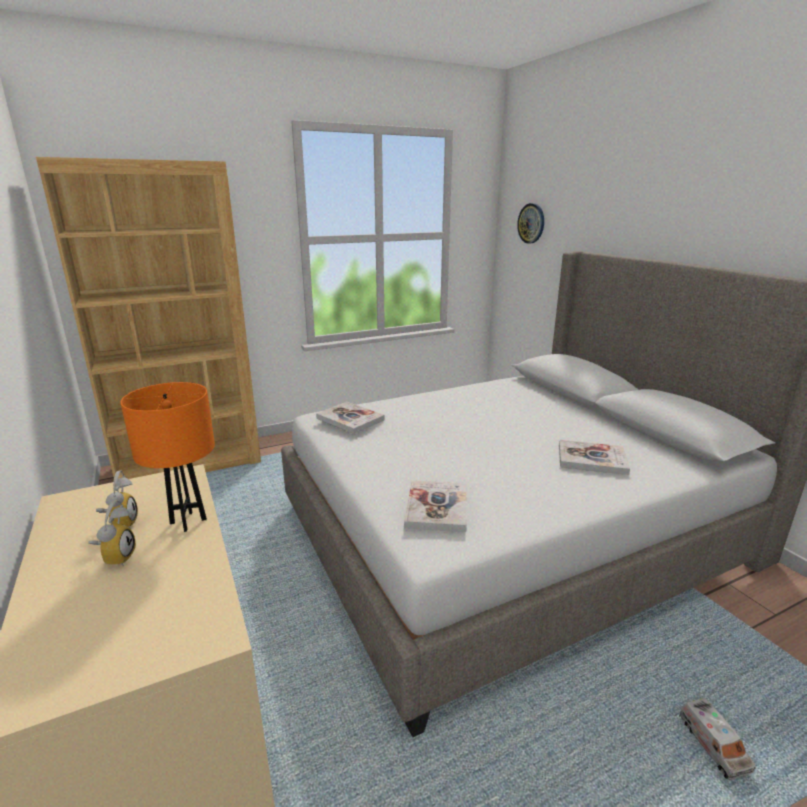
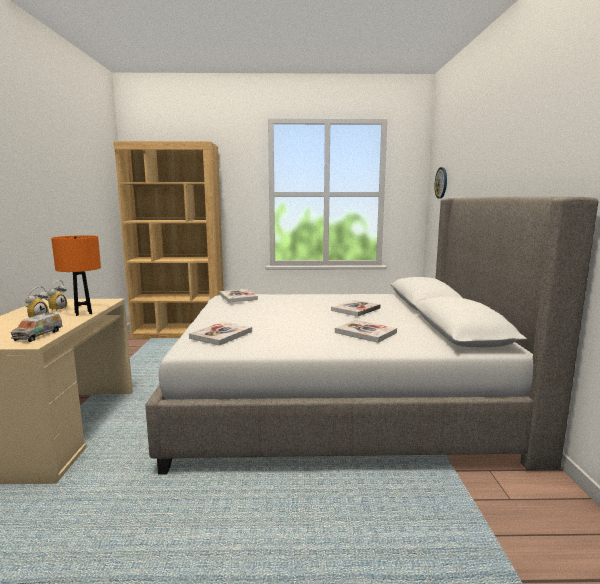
camera: 25 degrees right, 10 degrees down
(523, 416) = (356, 309): none -> book
(713, 746) = (346, 545): toy truck -> toy truck (38, 335)

